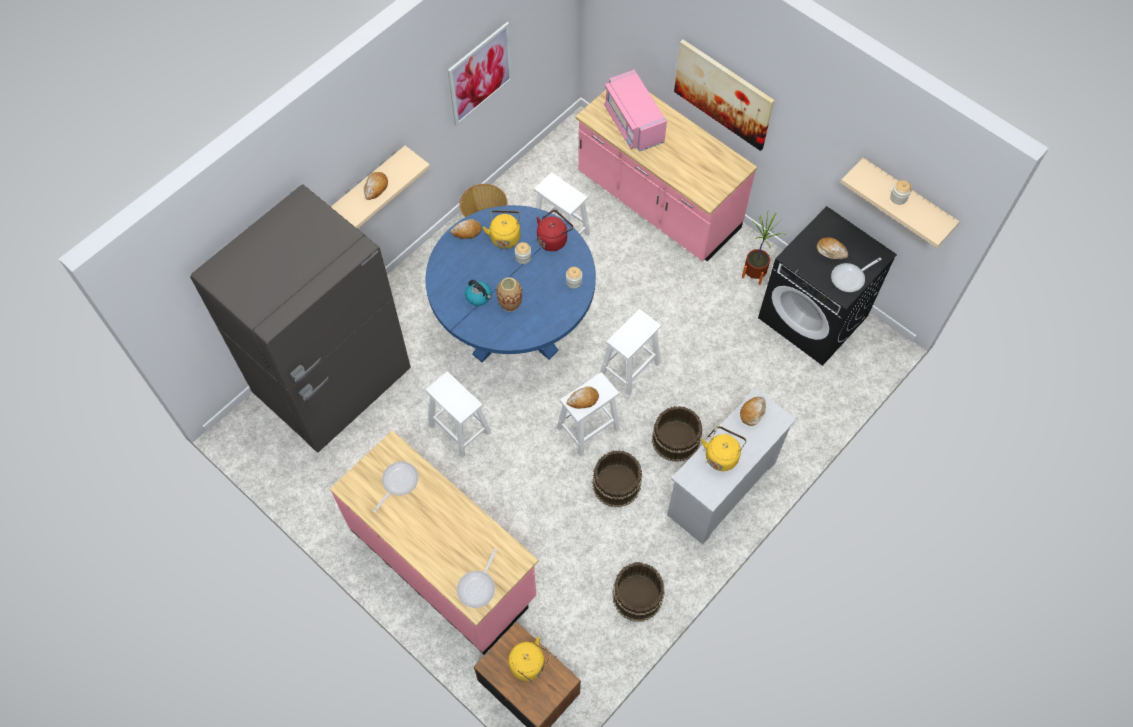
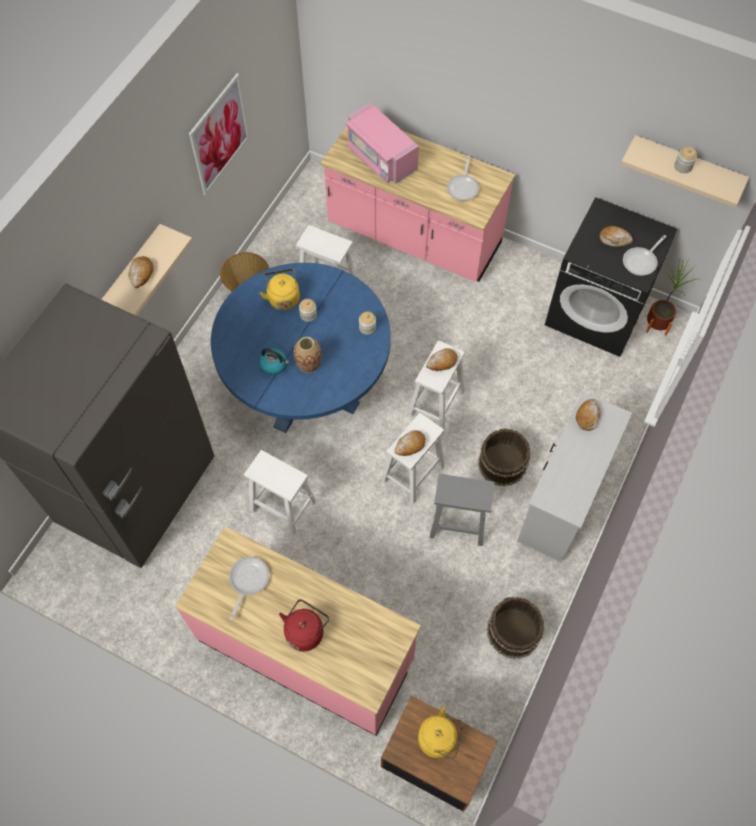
camera: 15 degrees left, 0 degrees up
(467, 231) = (242, 302): bread -> bread (442, 362)
(478, 586) = (366, 671): frying pan -> frying pan (463, 187)
(553, 239) = (333, 289): red kettle -> red kettle (305, 631)
(616, 483) = (457, 522): brown bucket -> grey stool
(722, 455) = (571, 467): yellow kettle -> none
(723, 94) = (470, 106): picture -> none
(754, 274) = (527, 283): potted plant -> potted plant (656, 325)

